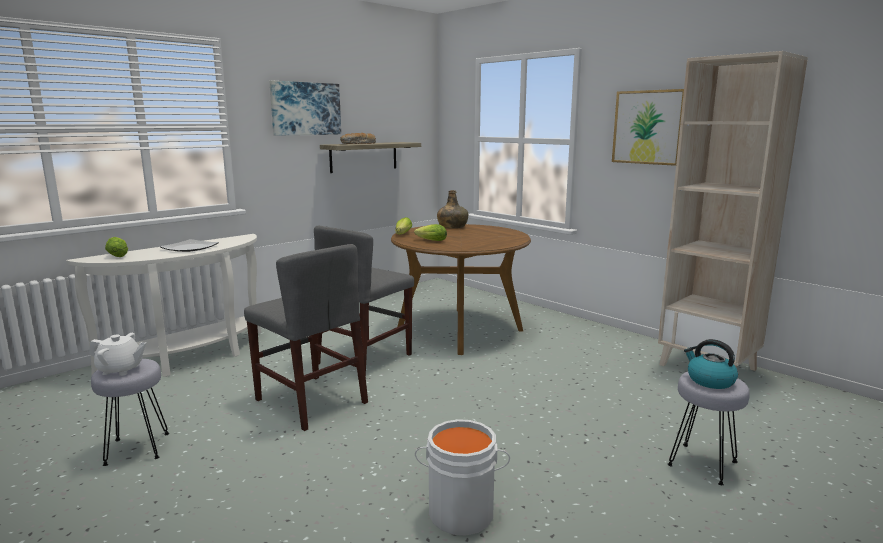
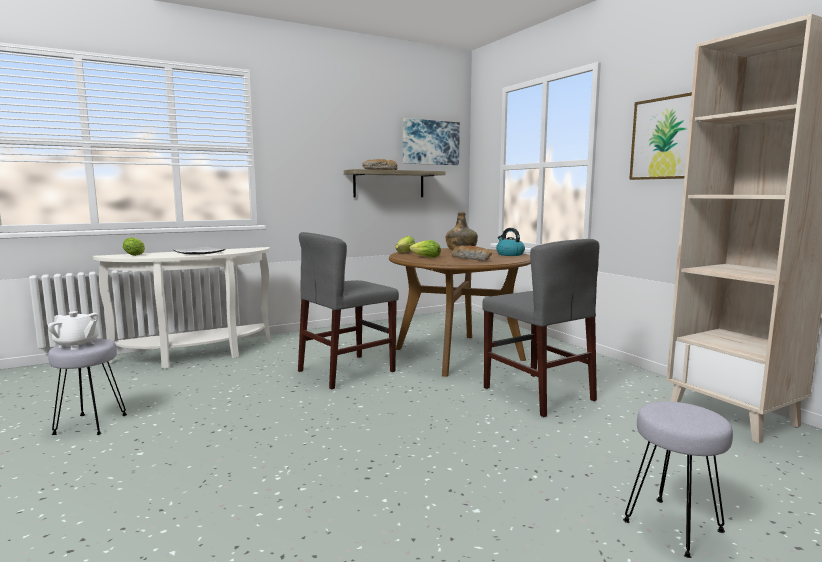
camera: 15 degrees right, 5 degrees down
(305, 108) = (330, 136): picture -> picture (430, 142)
(311, 401) = (269, 402): grey chair -> grey chair (537, 393)
(461, 511) = (340, 532): white bucket -> none
(477, 241) = (471, 259): none -> bread
(709, 380) = (677, 414): kettle -> kettle (509, 254)

